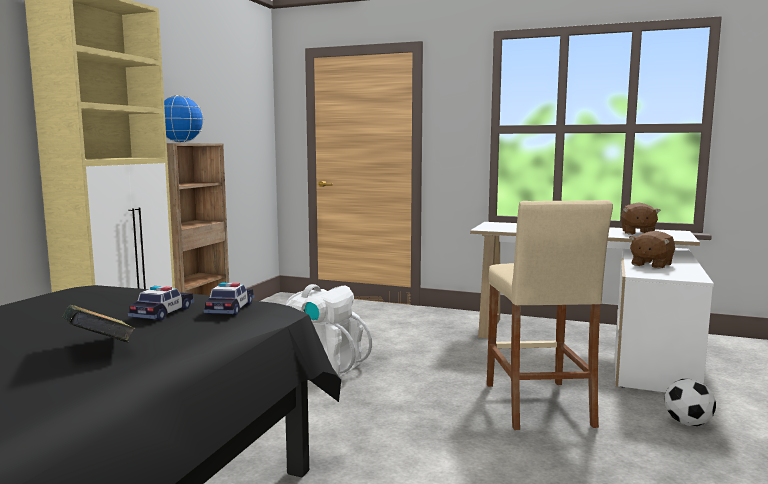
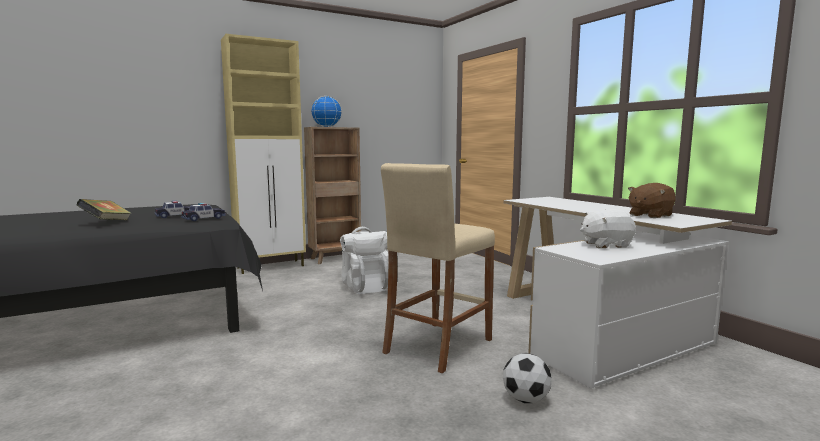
camera: 40 degrees right, 0 degrees up
(651, 265) = (605, 245): brown plush toy -> white plush toy

